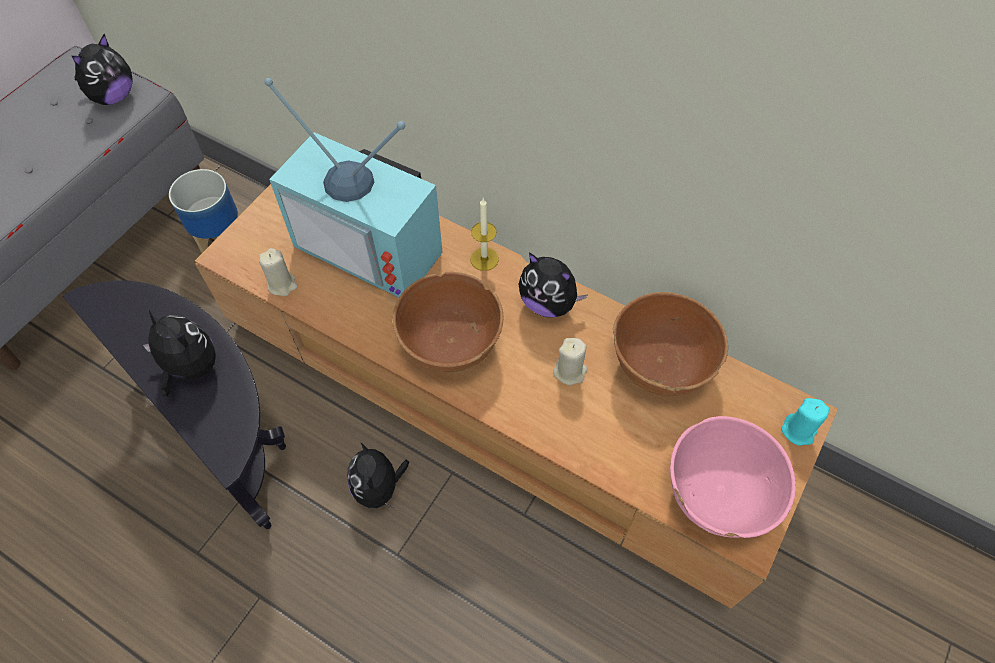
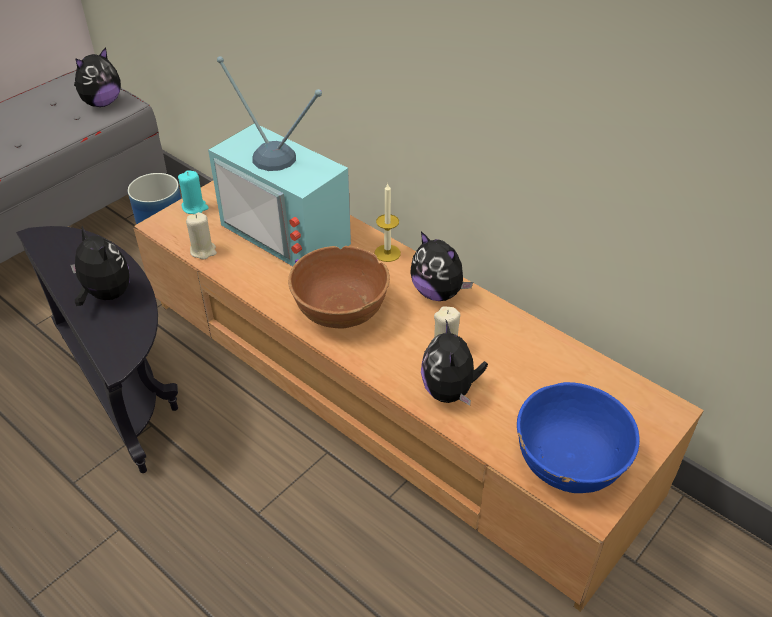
camera: 10 degrees right, 15 degrees down
(379, 488) = (255, 455): plush toy -> plush toy (450, 391)
(661, 363) = (534, 351): brown bowl -> none
(719, 493) = (569, 462): pink bowl -> blue bowl
(798, 431) = (659, 422): turquoise candle -> turquoise candle (195, 207)

